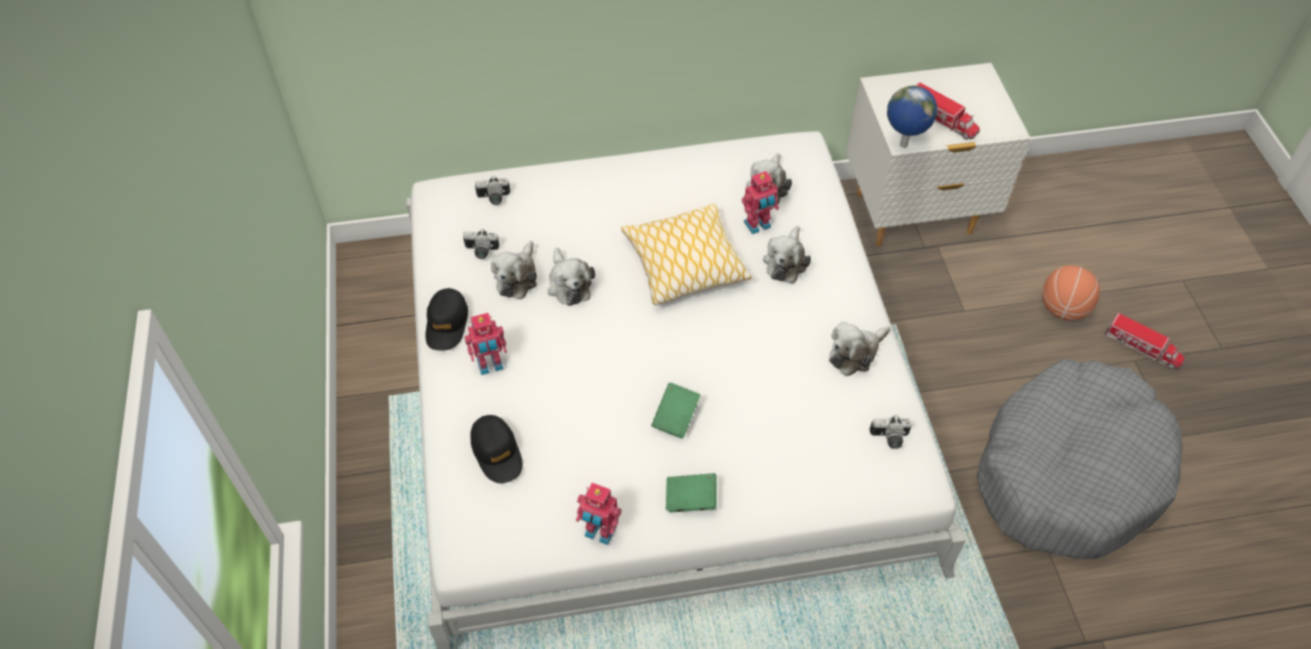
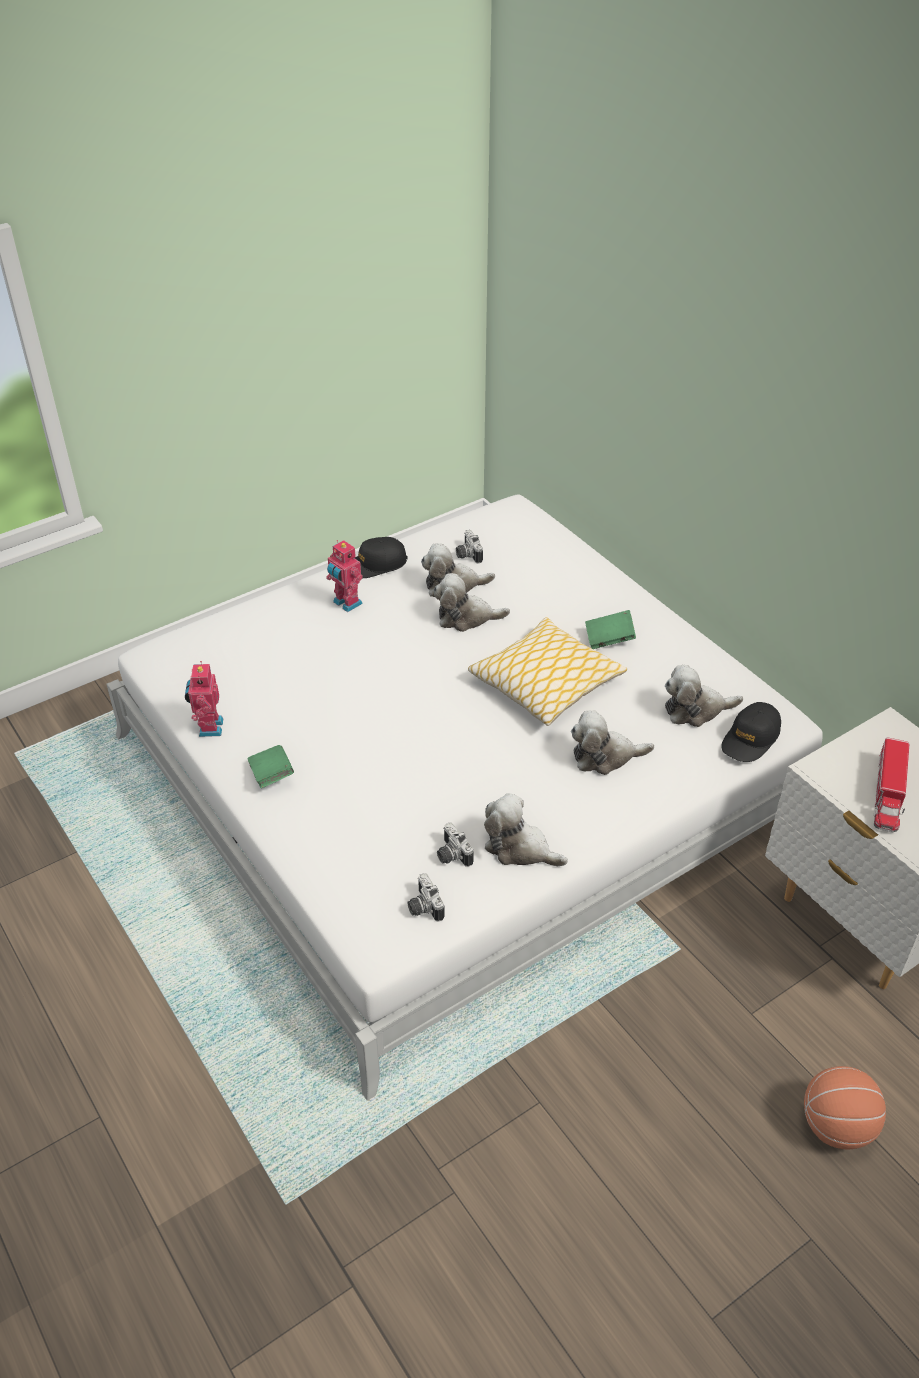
camera: 65 degrees right, 10 degrees down
(493, 198) = (533, 540): camera -> camera (451, 855)
(497, 452) = (259, 639): black cap -> black cap (750, 739)
(568, 284) = (466, 617): plush toy -> plush toy turned 45 degrees clockwise
(676, 417) = (357, 736): green book -> green book (609, 639)
(758, 225) = (635, 718): toy robot -> none
(903, 146) = (812, 771): globe -> none
(1069, 471) = (578, 1193): grey dog bed -> none
(1142, 347) = (841, 1244): toy truck -> none

